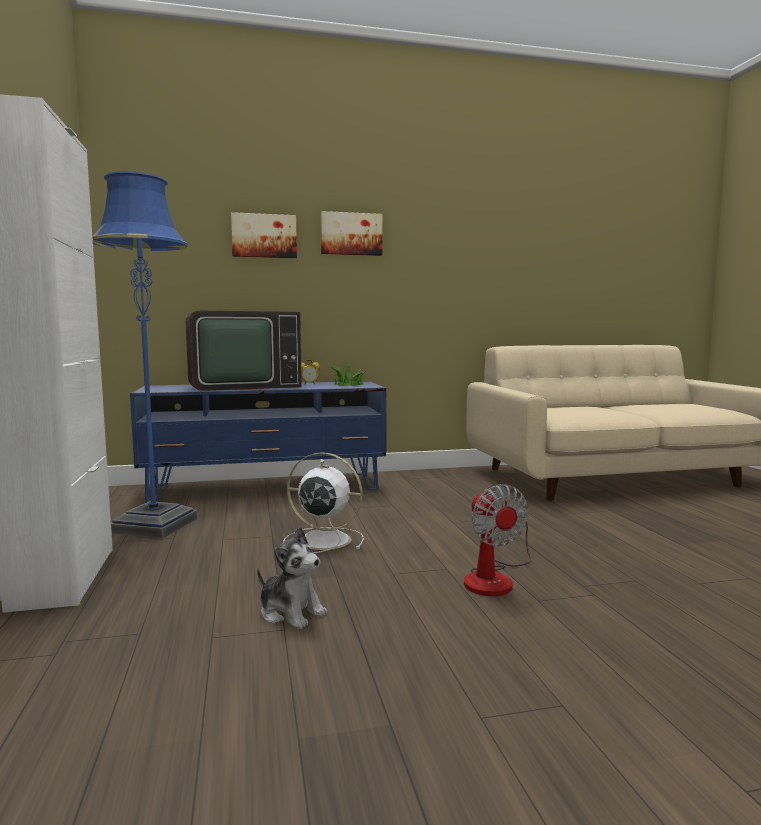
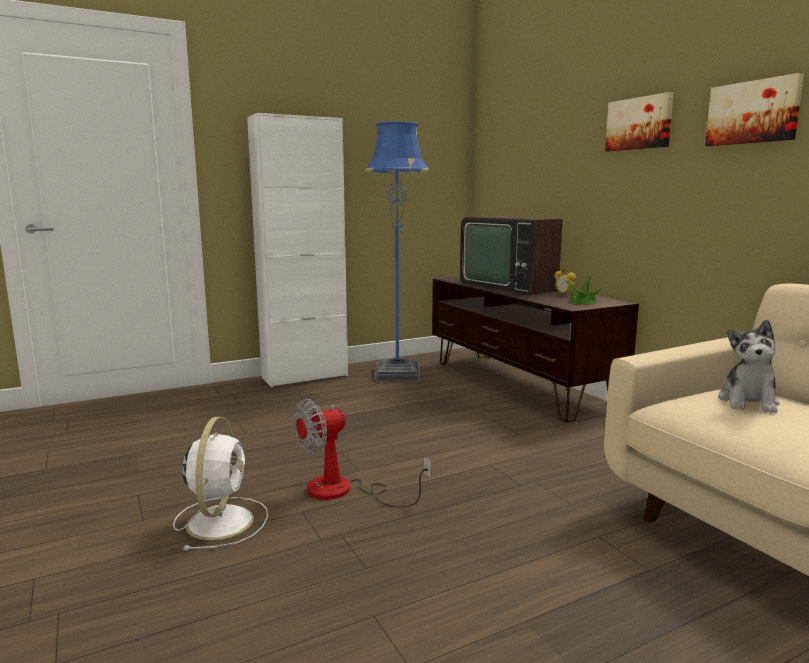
camera: 75 degrees right, 5 degrees up
(264, 236) = (566, 138): picture -> picture (753, 112)
(266, 488) = (518, 384): blue tv stand -> brown tv stand
(291, 613) = (267, 431): plush toy -> plush toy (748, 402)
(322, 540) = (399, 421): white fan -> white fan (221, 520)

